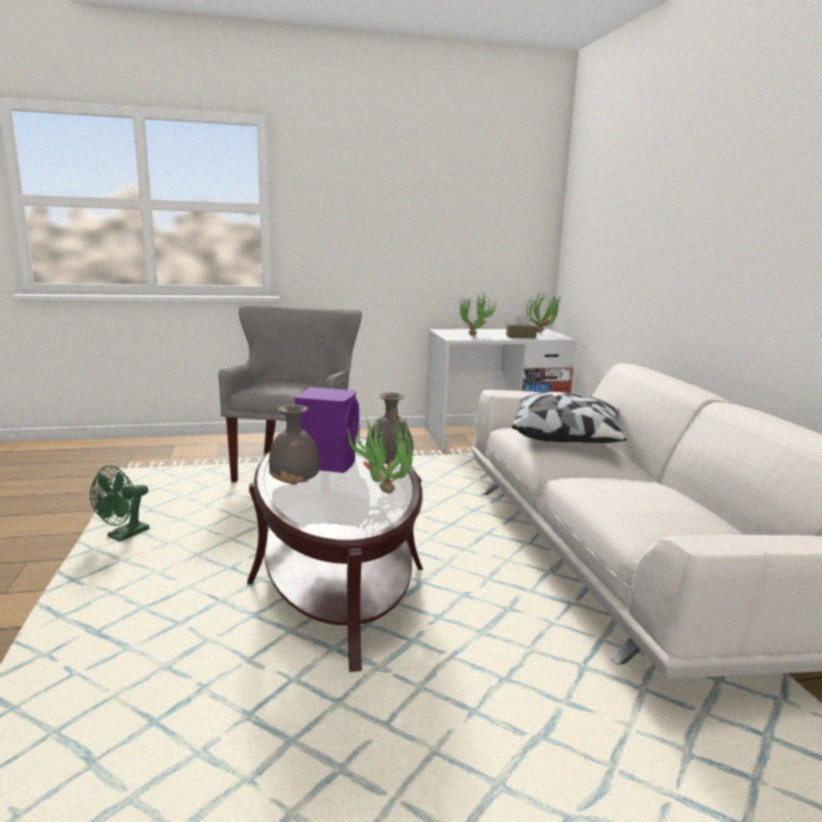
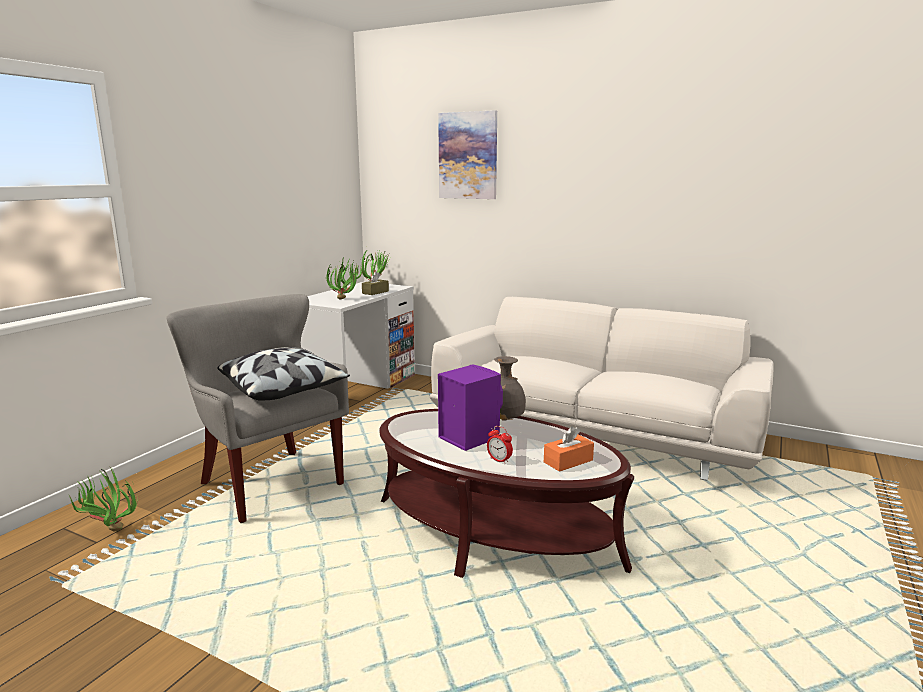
camera: 50 degrees left, 0 degrees up
(123, 536) = (263, 626): green fan -> none
(295, 484) = (499, 460): grey vase -> alarm clock
(333, 510) = (568, 461): none -> orange tissue box
(381, 489) = (548, 436): potted plant -> potted plant (109, 530)
(567, 437) = (533, 360): pillow -> pillow (284, 390)
(637, 182) = (468, 156): none -> picture

